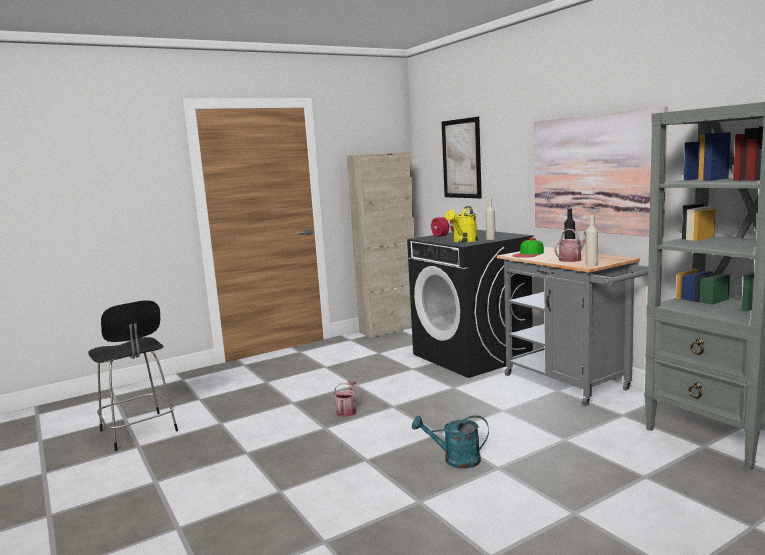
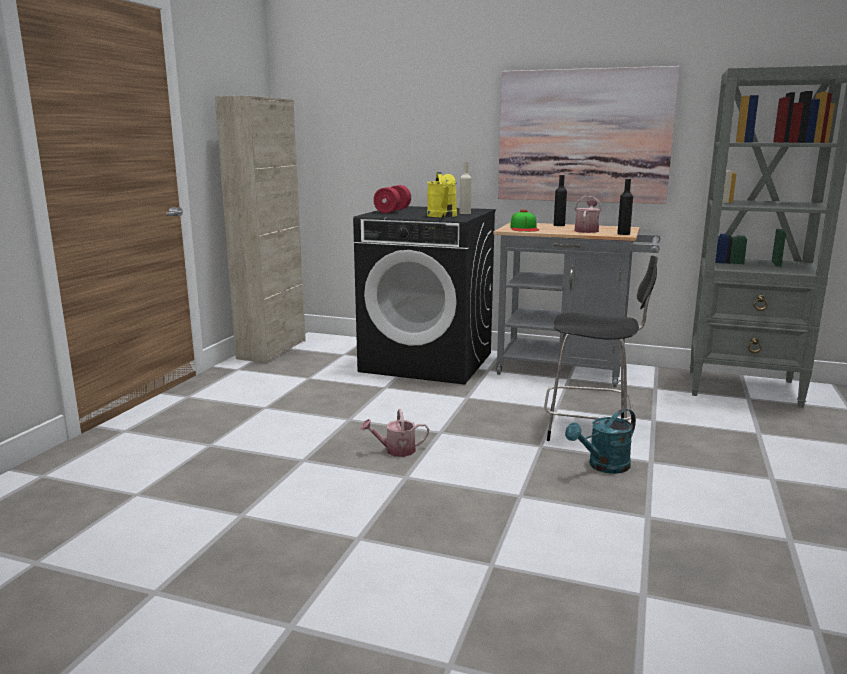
camera: 40 degrees left, 5 degrees up
(139, 432) = (112, 572): black stool -> black stool (590, 429)
(347, 411) = (395, 450): watering can -> watering can turned 75 degrees counterclockwise
(461, 158) = (371, 114): picture -> none
(591, 265) = (623, 234): beige bottle -> black bottle

